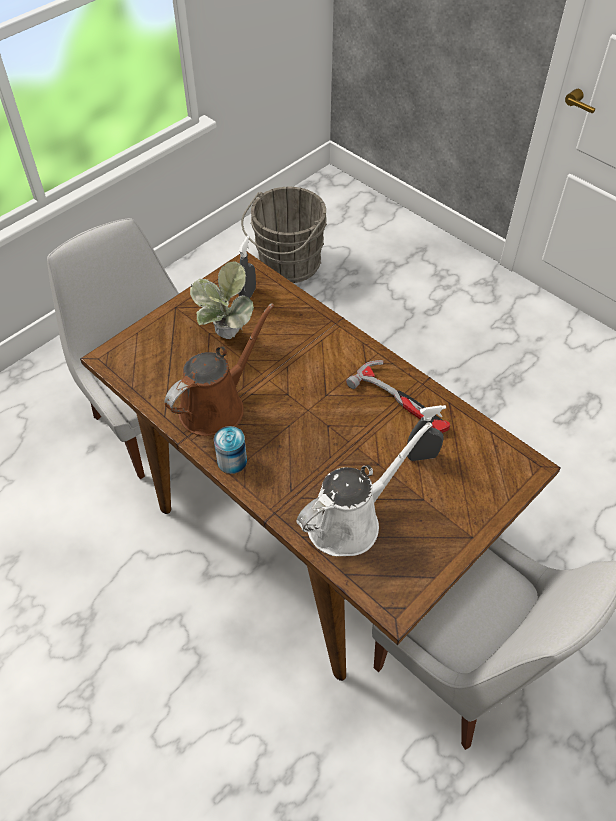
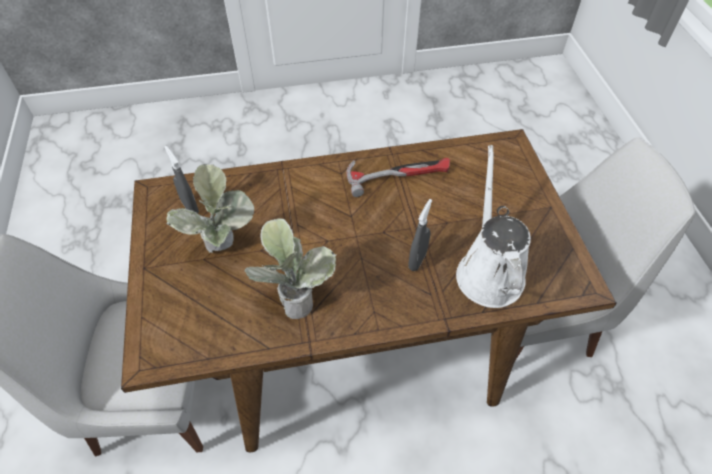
camera: 55 degrees left, 0 degrees up
(217, 406) = (294, 298): brown watering can -> potted plant
(232, 461) = (366, 320): can -> none
(287, 265) = (99, 205): grey bucket -> none
(422, 456) = (459, 192): grey spray bottle -> grey spray bottle (417, 260)

